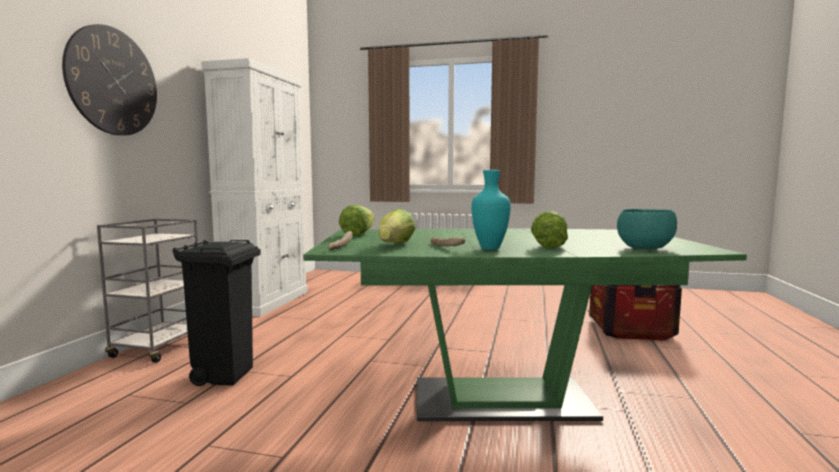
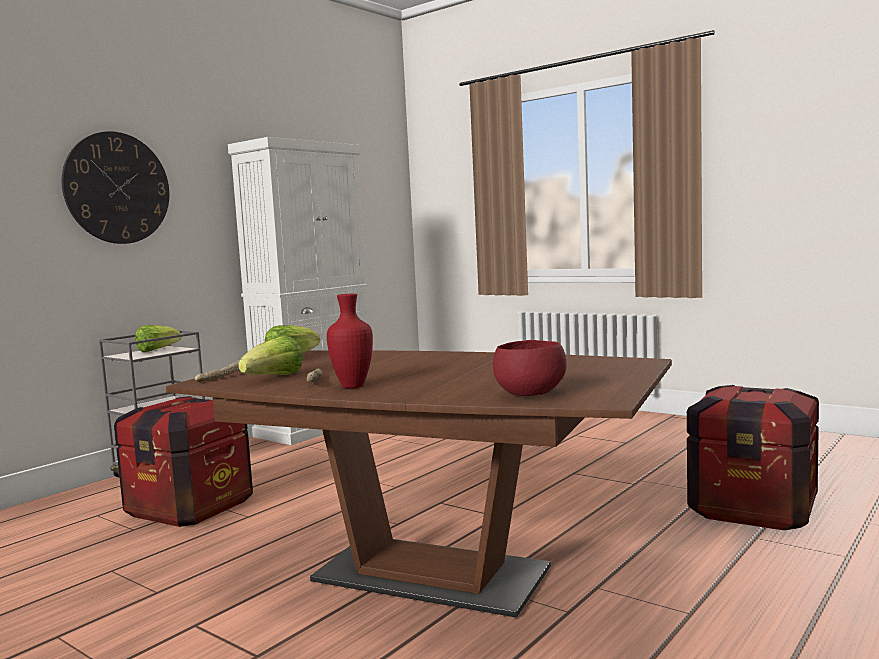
camera: 25 degrees right, 0 degrees up
(225, 375) = (190, 507): black trash can -> crate
(489, 249) = (351, 386): turquoise vase -> red vase
(501, 400) = (430, 575): green dining table -> brown dining table
(550, 245) = (434, 384): lettuce -> lettuce (157, 350)
(644, 248) = (529, 394): turquoise bowl -> red bowl

